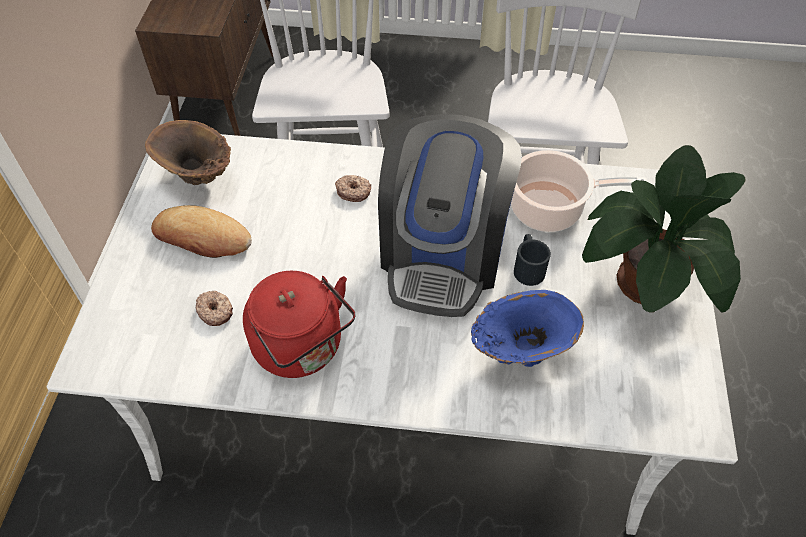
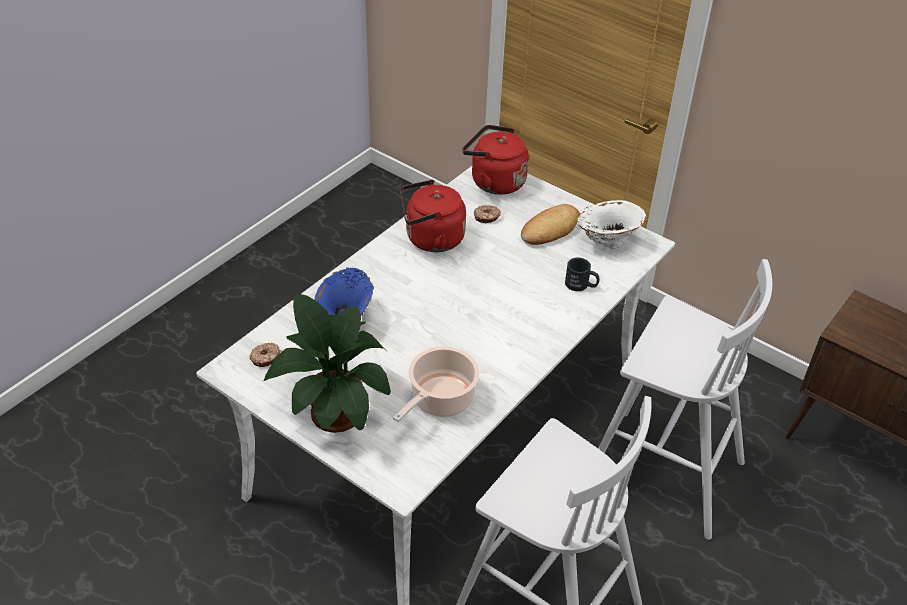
camera: 120 degrees right, 10 degrees down
(122, 342) = (494, 181): none -> red kettle
(198, 179) = (607, 242): brown vase -> white vase
(353, 191) = (539, 307): donut -> donut (265, 358)
(442, 254) = (448, 324): coffee machine -> none
(528, 267) = (402, 359): black mug -> black mug (581, 285)

